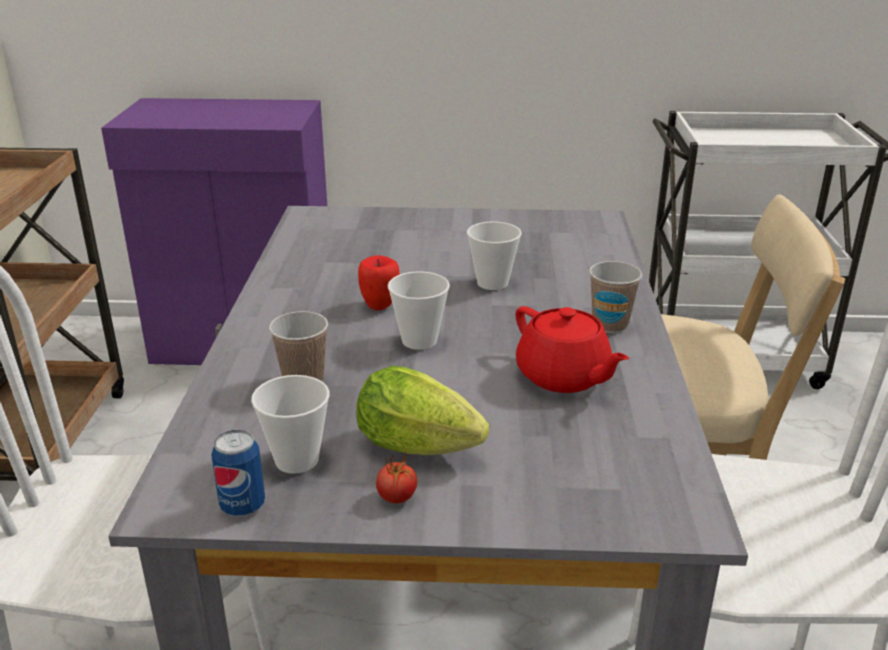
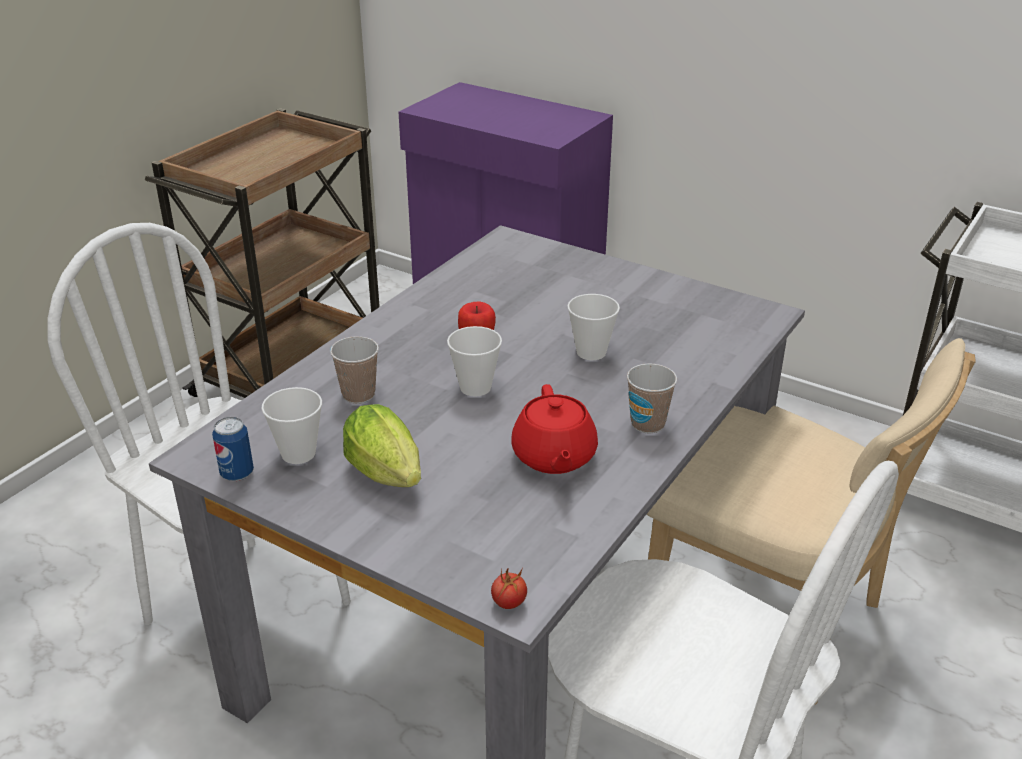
camera: 30 degrees right, 5 degrees up
(397, 498) = (334, 505): tomato -> tomato (509, 603)

